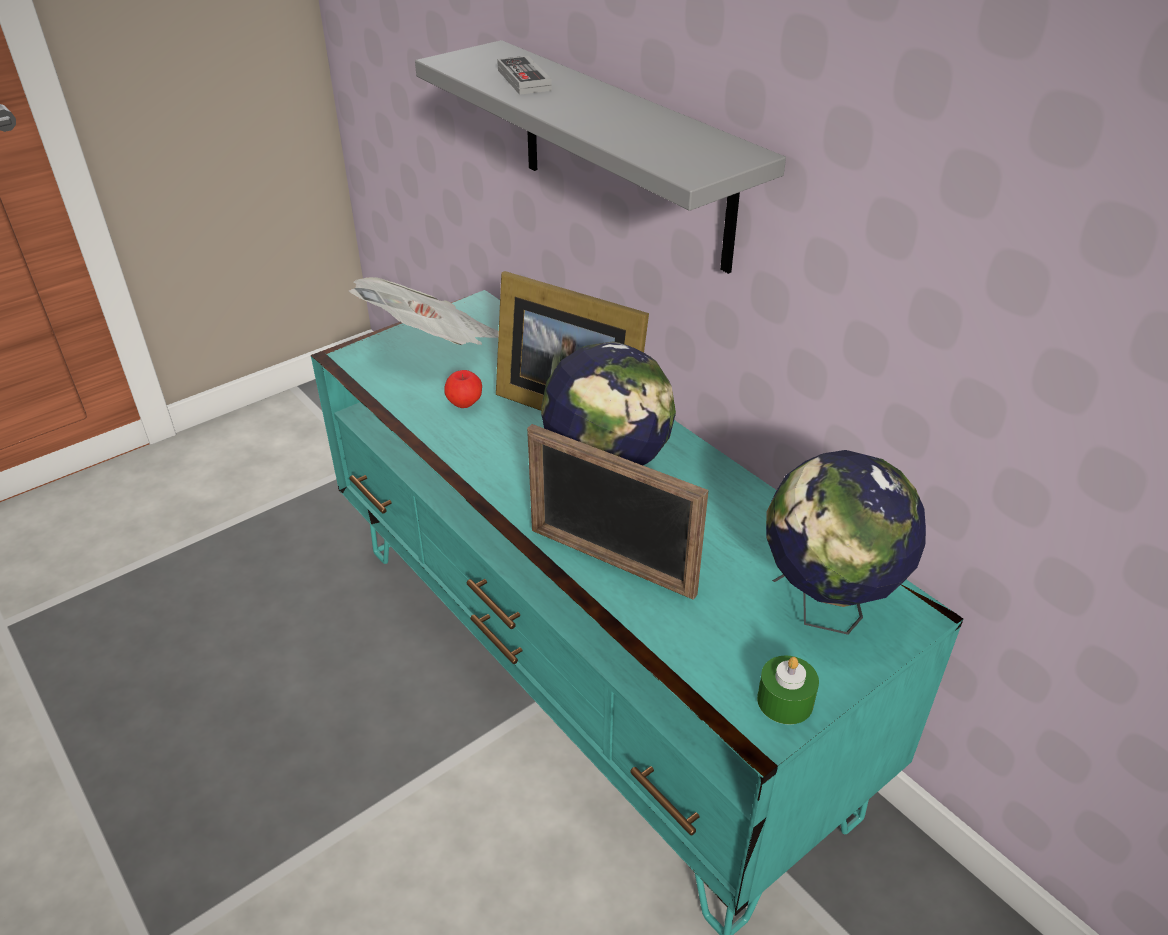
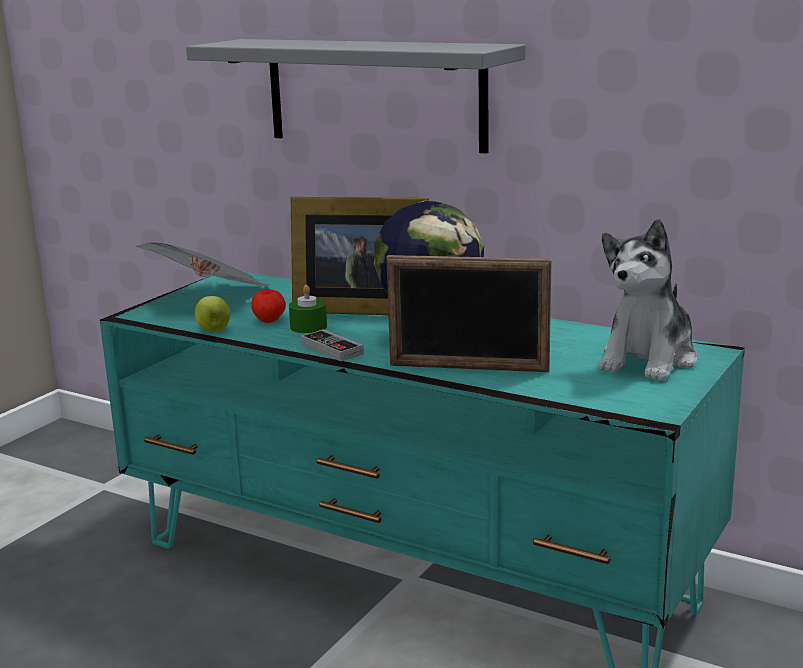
camera: 20 degrees left, 20 degrees down
(400, 407) = (213, 330): none -> apple
(524, 80) = (290, 43): game controller -> game controller (332, 349)
(785, 701) = (658, 399): green candle -> green candle (308, 327)
(826, 610) = (648, 360): globe -> plush toy

